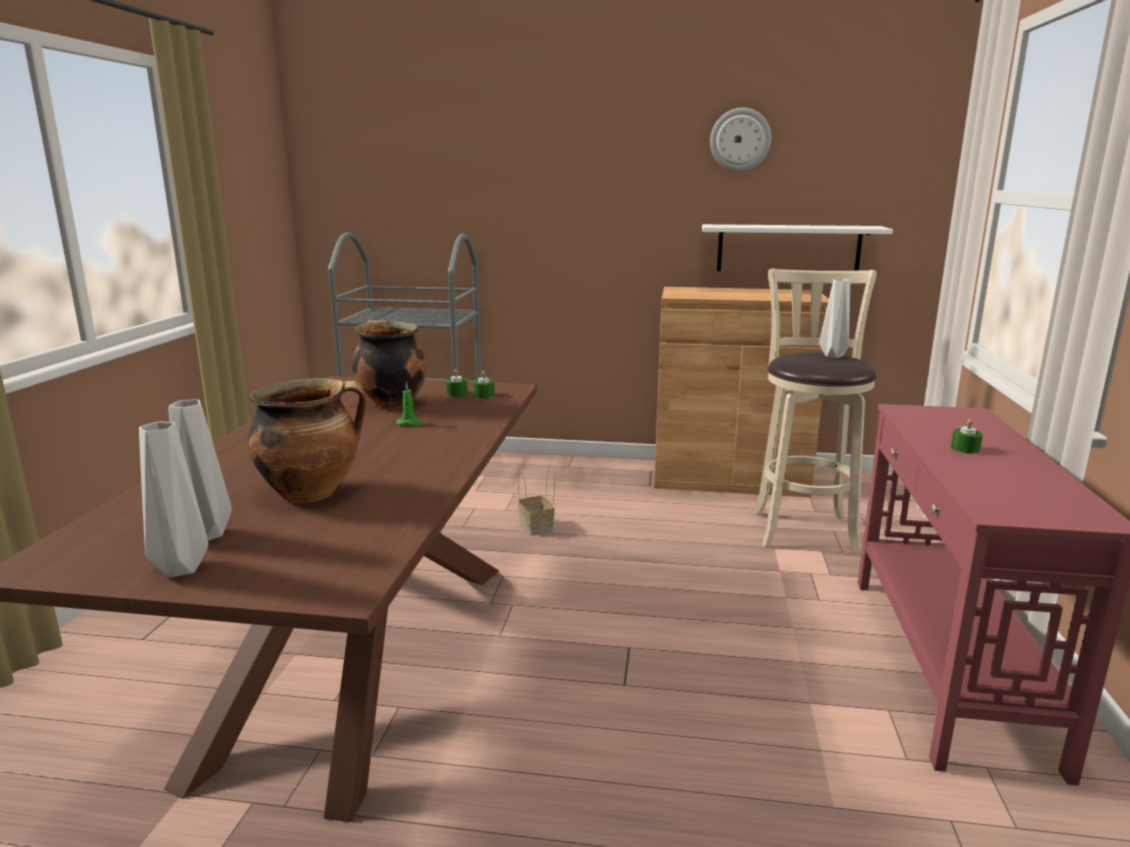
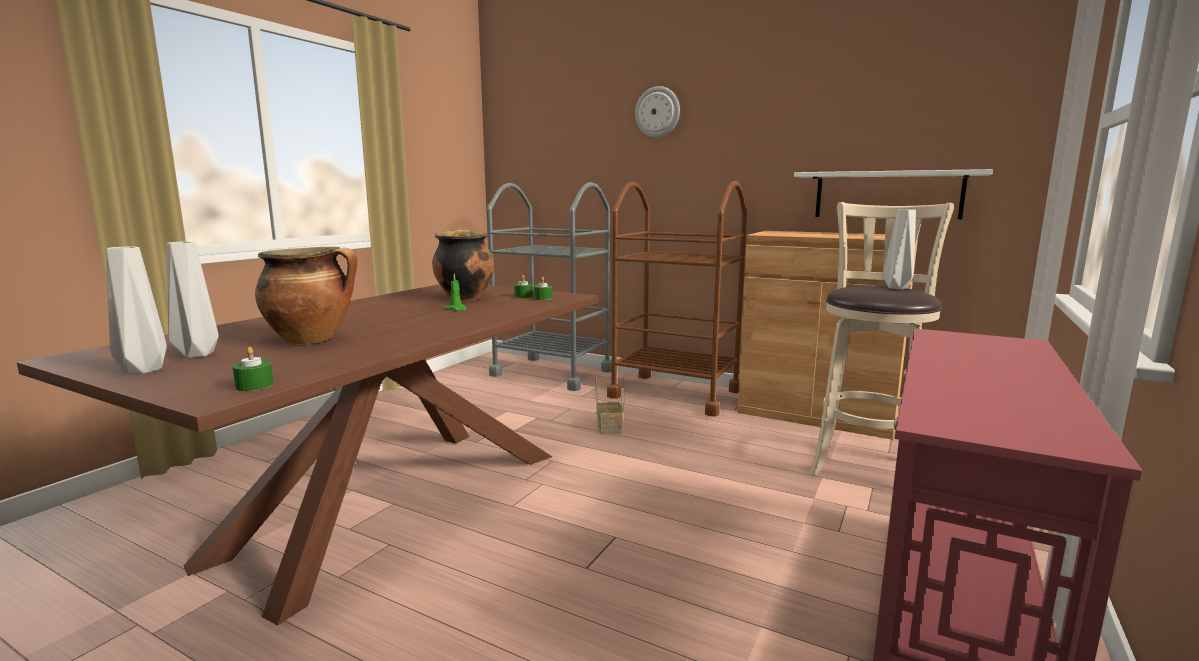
camera: 20 degrees right, 5 degrees down
(577, 474) = (675, 394): none -> brown cart
(740, 139) = (840, 93): wall clock -> wall clock (657, 112)
(965, 449) = (971, 368): green candle -> green candle (254, 385)

